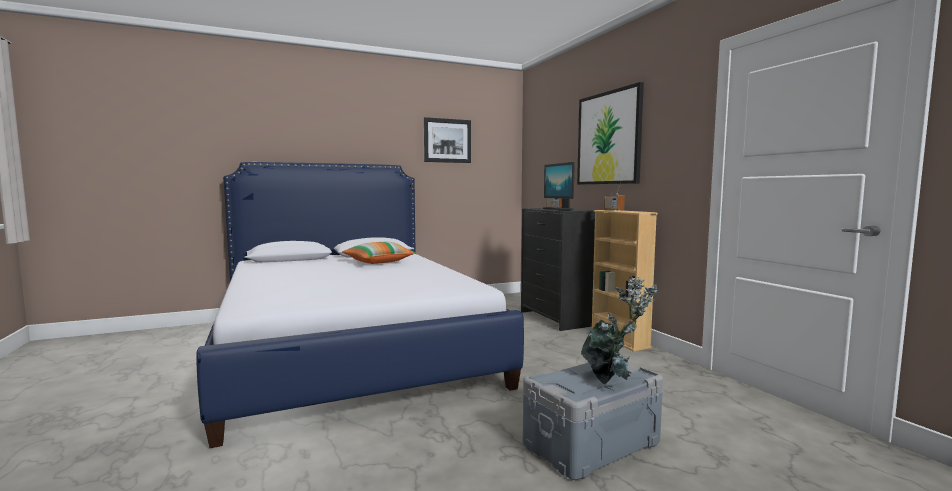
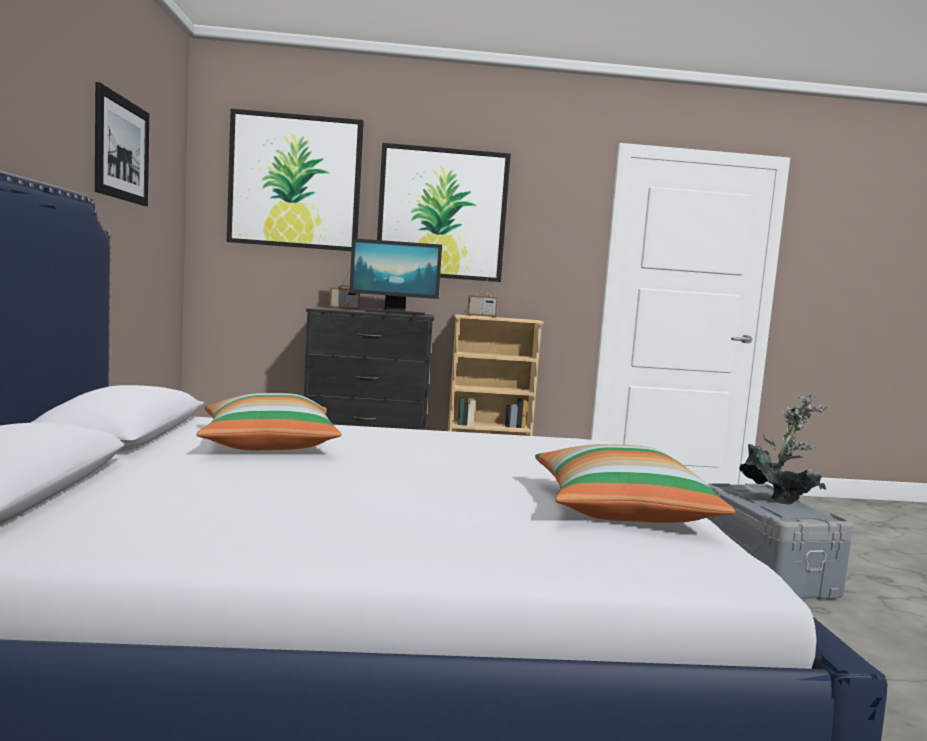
camera: 70 degrees left, 0 degrees up
(322, 294) = (620, 510): none -> pillow
(551, 135) = (295, 182): none -> picture

